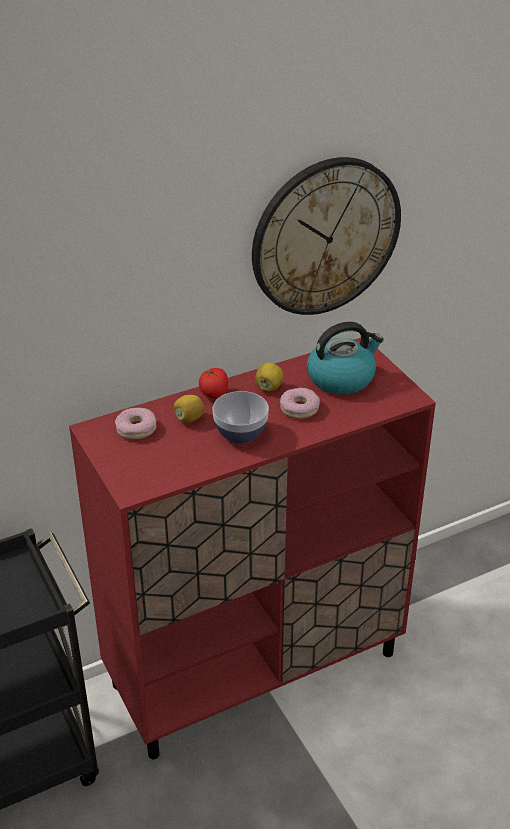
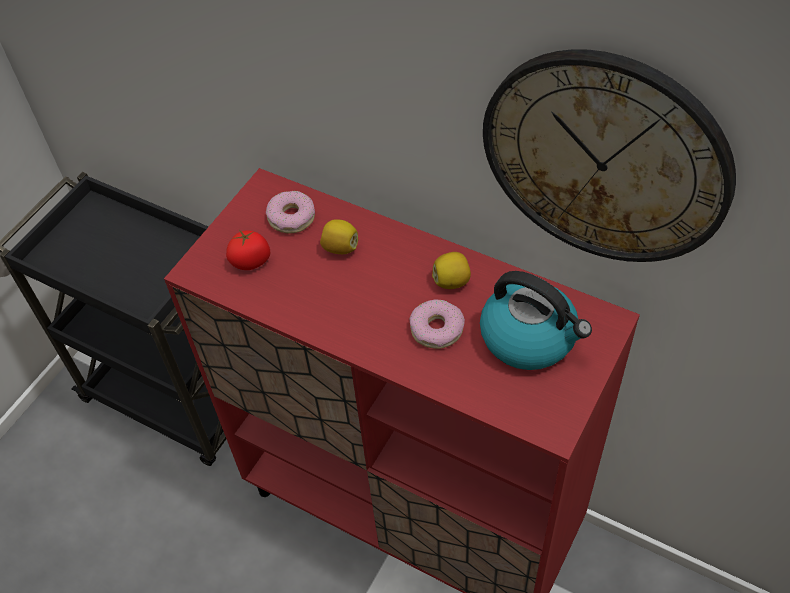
camera: 60 degrees right, 15 degrees up
(214, 394) = (399, 243): tomato -> tomato (251, 261)
(240, 434) = (348, 303): bowl -> none

